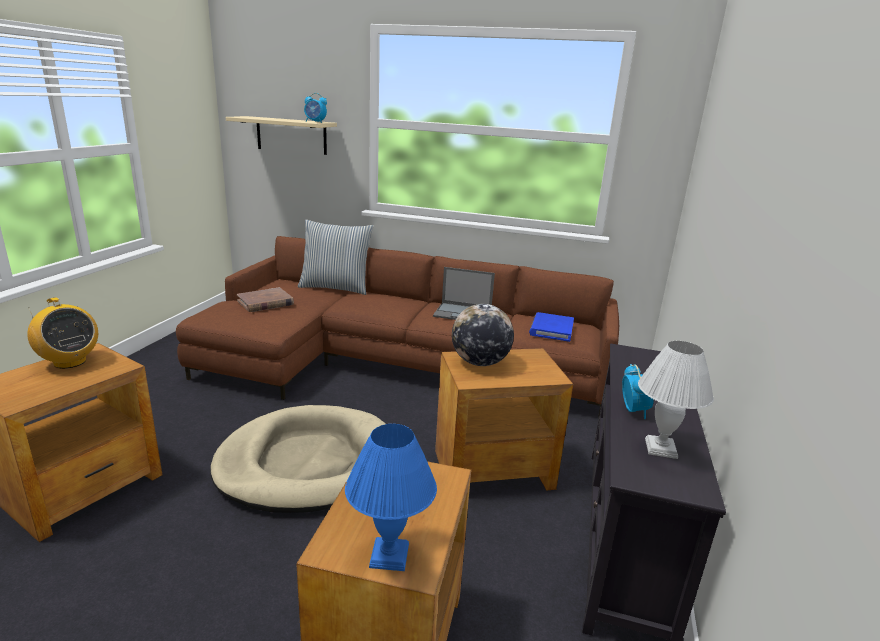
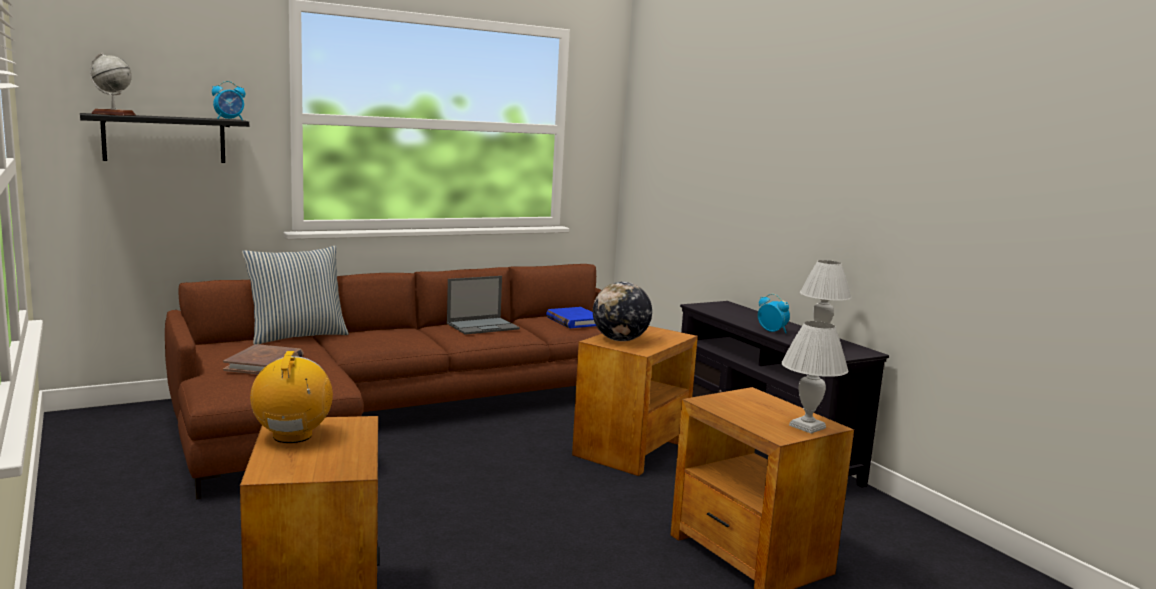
camera: 45 degrees left, 10 degrees down
(69, 362) = (292, 436): radio -> radio turned 90 degrees counterclockwise
(252, 117) = (113, 114): none -> globe
(291, 135) = (164, 139): beige shelf -> black shelf
(307, 463) = (491, 502): beige dog bed -> none
(389, 555) = (806, 426): blue table lamp -> white table lamp

